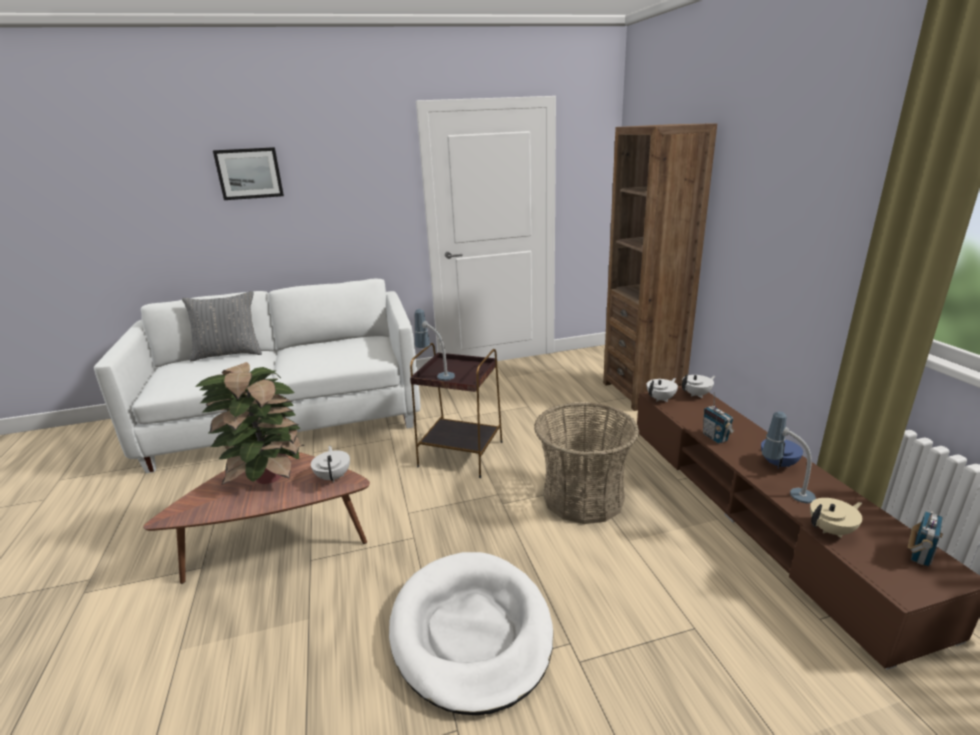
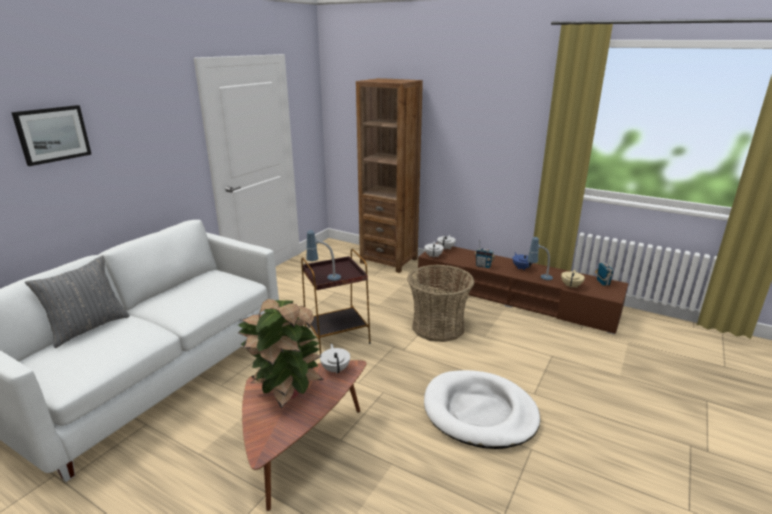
camera: 45 degrees left, 0 degrees up
(333, 477) = (336, 369): white teapot -> white teapot turned 45 degrees clockwise

